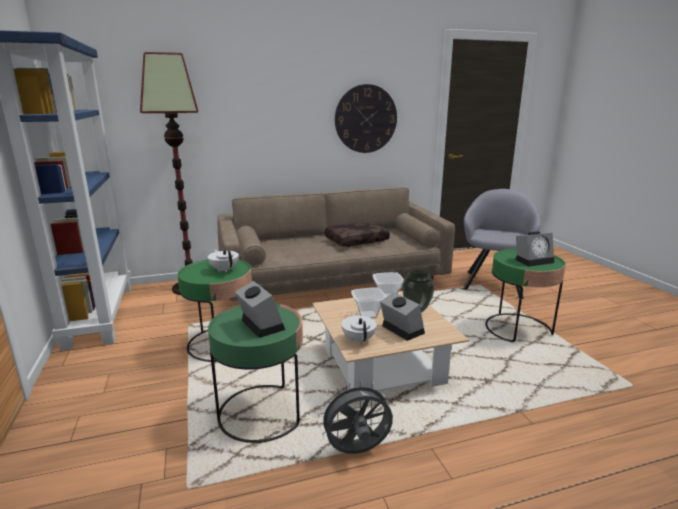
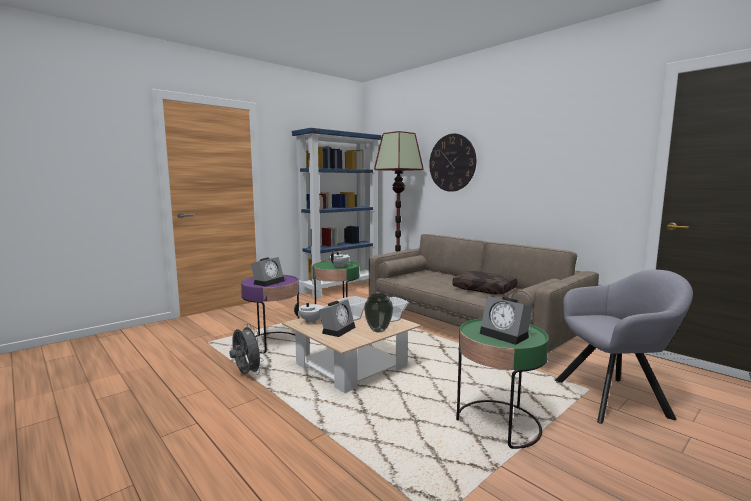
camera: 65 degrees right, 10 degrees down
(261, 412) = (272, 343): green side table -> purple side table
(366, 119) = (552, 176): wall clock -> wall clock (452, 162)

